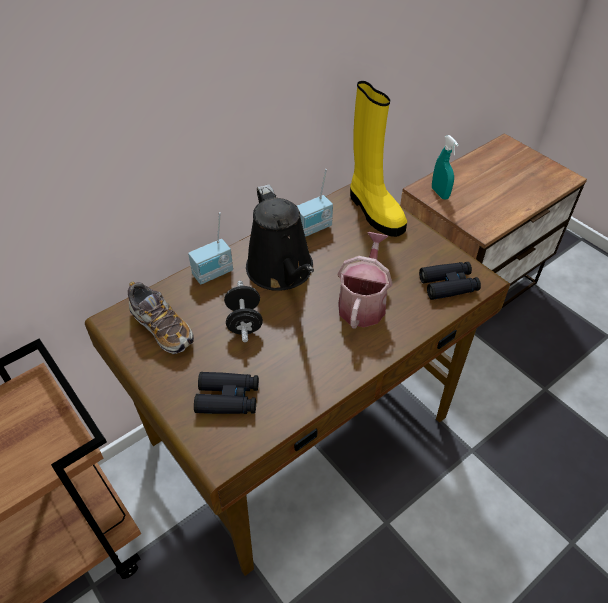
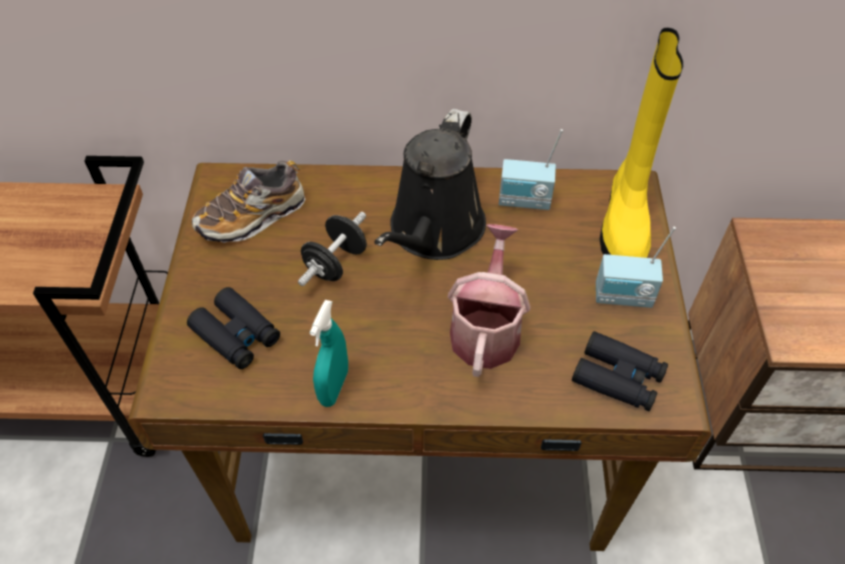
camera: 40 degrees right, 5 degrees up
(162, 328) = (252, 217): shoe -> shoe turned 60 degrees clockwise
(214, 274) = (360, 189): radio -> radio (623, 298)
(363, 303) = (486, 328): watering can -> watering can turned 45 degrees counterclockwise
(440, 193) = (779, 254): turquoise spray bottle -> turquoise spray bottle (334, 387)

